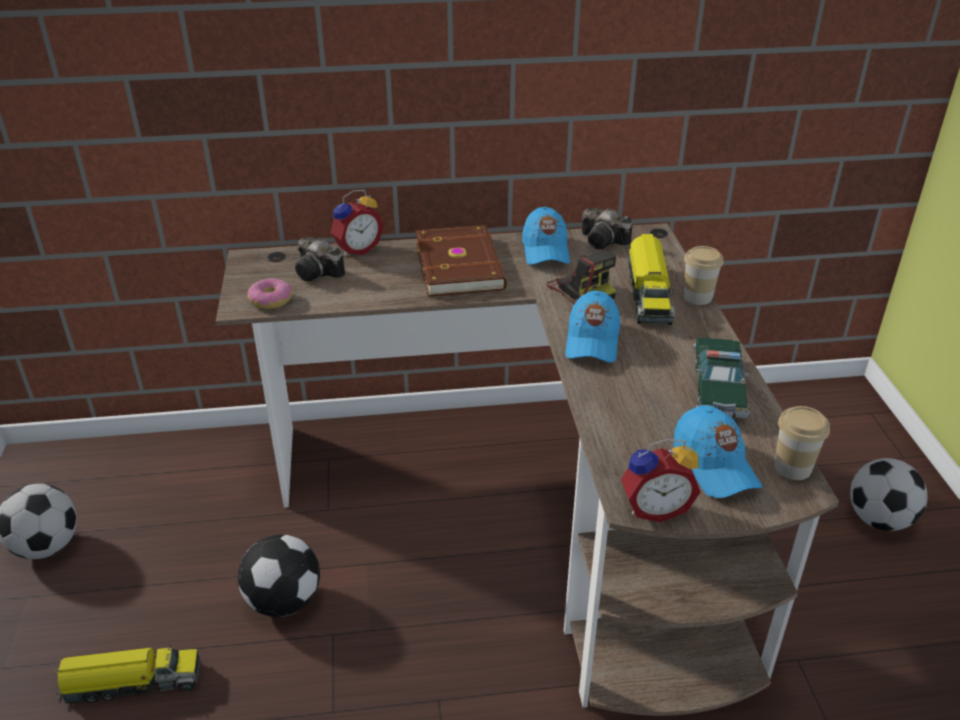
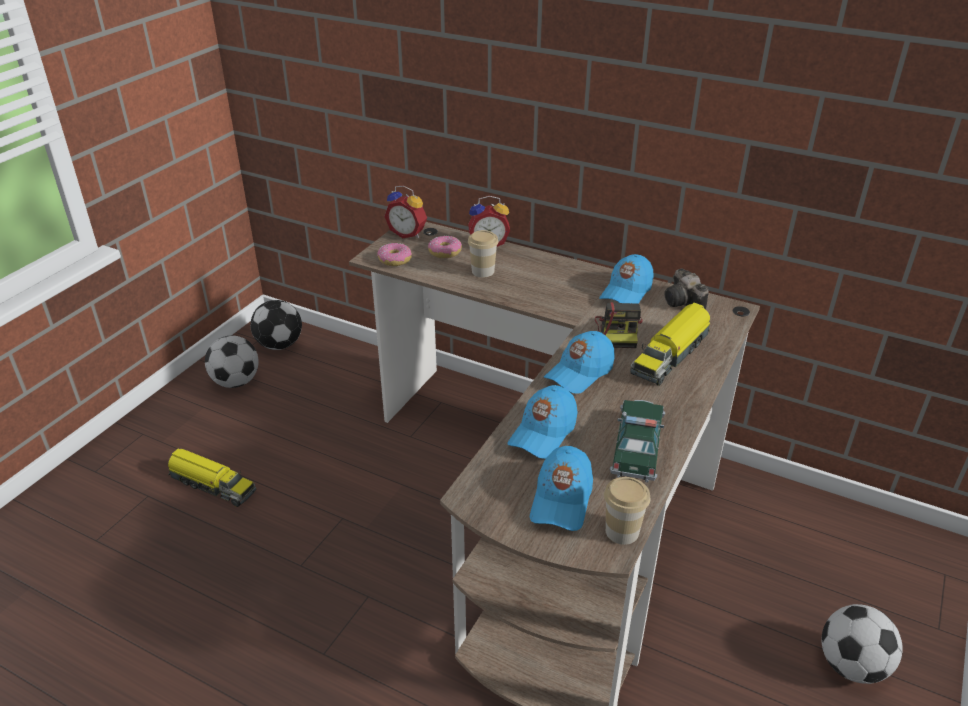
camera: 35 degrees right, 0 degrees up
(283, 602) = (331, 482): football -> football (279, 345)
(319, 273) = (445, 252): camera -> donut
(461, 265) = (549, 280): brown book -> none
(626, 412) = (543, 433): none -> blue cap
(654, 508) = (481, 506): alarm clock -> alarm clock (408, 233)
(697, 297) = (709, 374): cup -> cup (483, 271)
(717, 388) = (637, 447): toy car -> toy car turned 150 degrees clockwise

